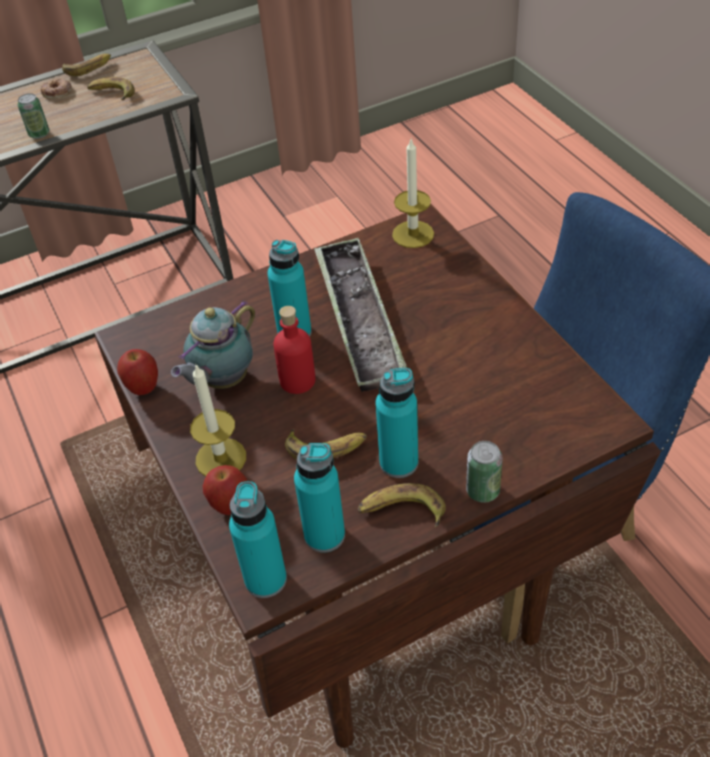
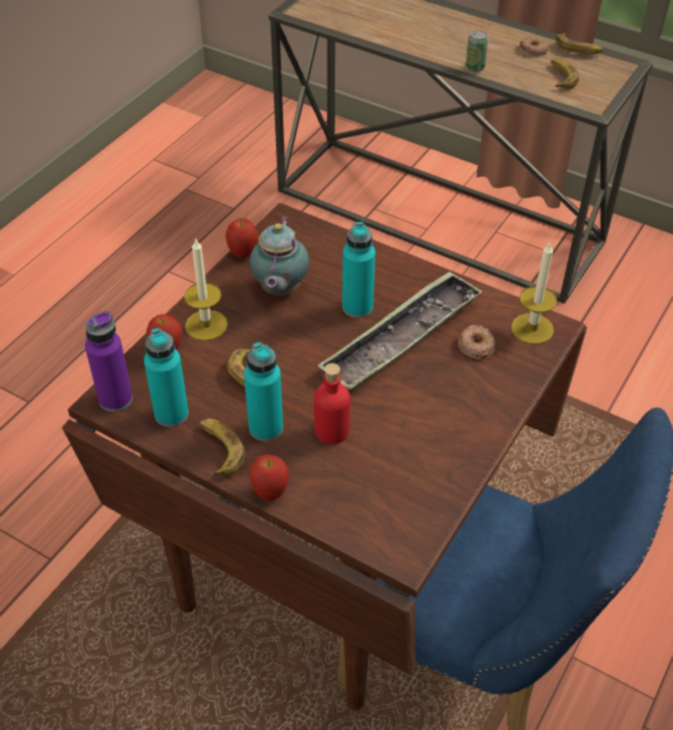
camera: 55 degrees right, 0 degrees up
(222, 380) = (279, 290): teapot -> teapot turned 90 degrees counterclockwise
(265, 579) = (115, 399): turquoise bottle -> purple bottle
(297, 380) = (309, 332): red bottle -> red bottle (332, 431)
(405, 276) = (475, 345): none -> donut
(482, 491) = (270, 492): can -> apple

